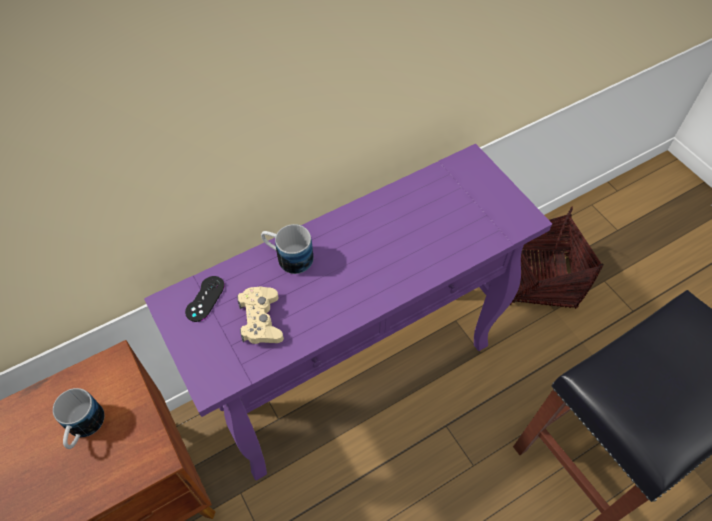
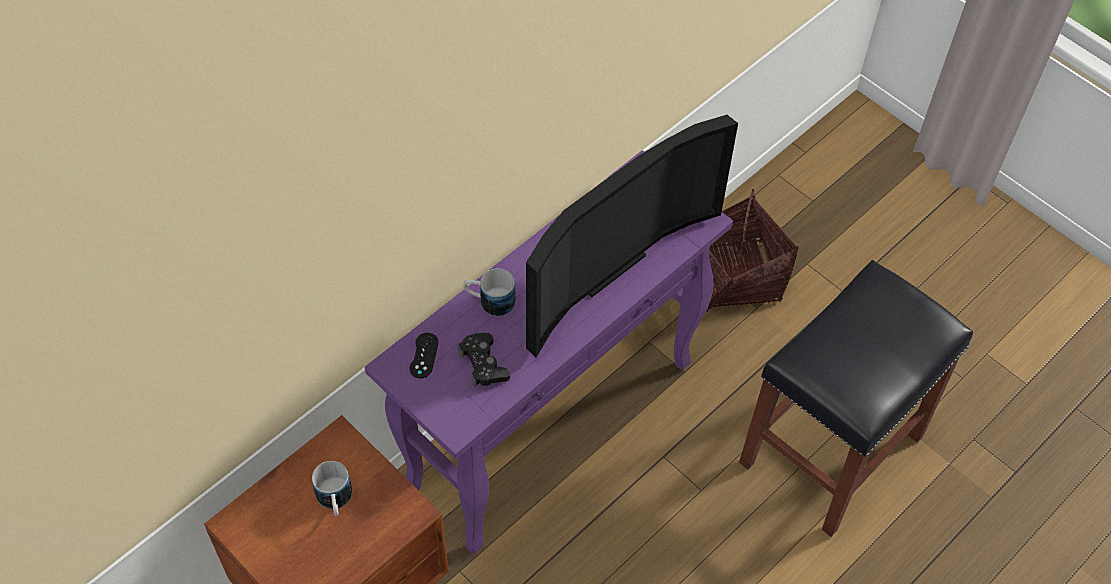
camera: 15 degrees left, 0 degrees up
(261, 320) = (483, 364): beige game controller -> black game controller
(410, 241) = (602, 263): none -> television

